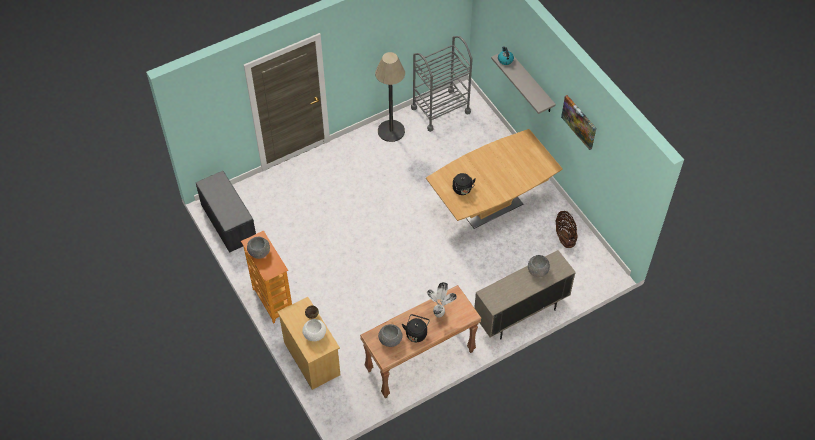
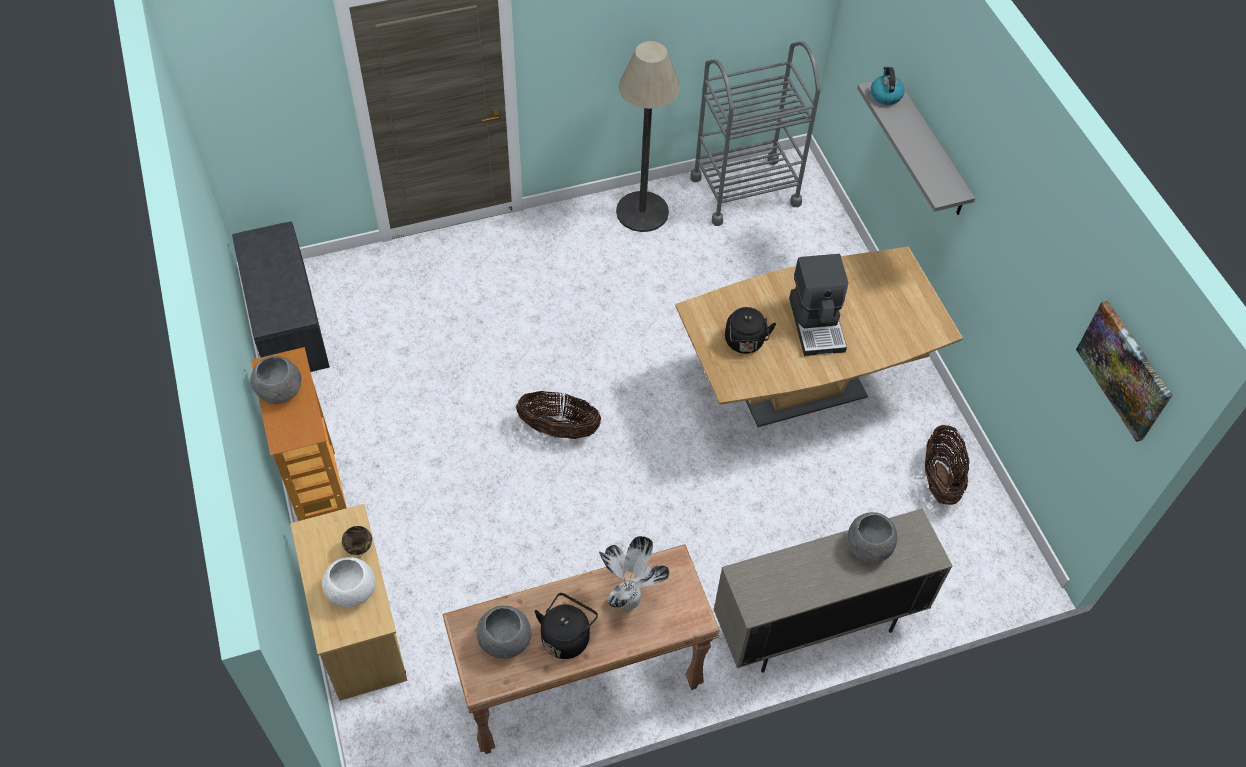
camera: 10 degrees right, 0 degrees up
(378, 248) = (559, 429): none -> basket
(494, 174) = (817, 324): none -> coffee machine
(579, 122) = (1022, 240): picture -> picture (1124, 370)

